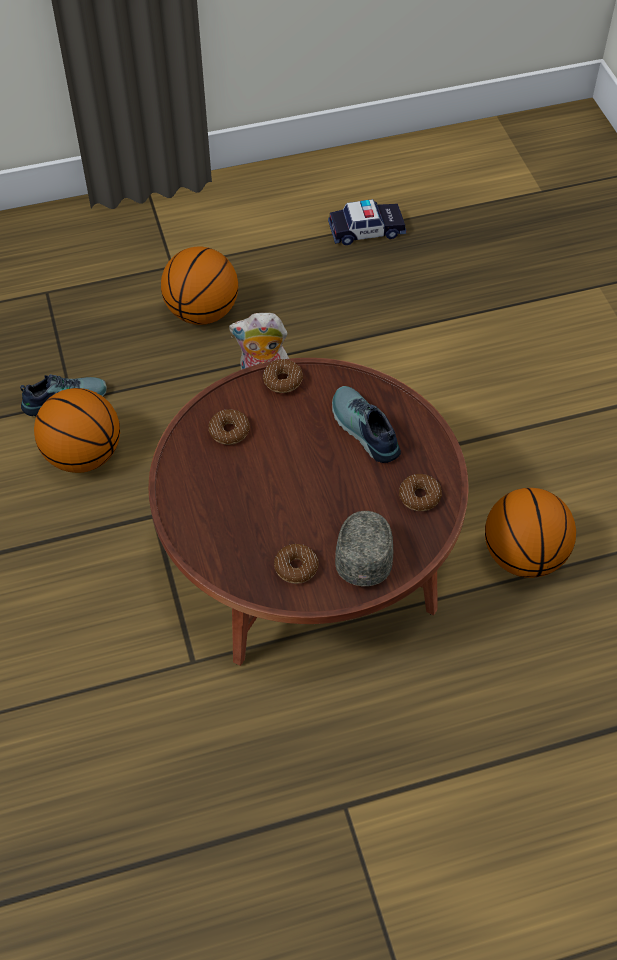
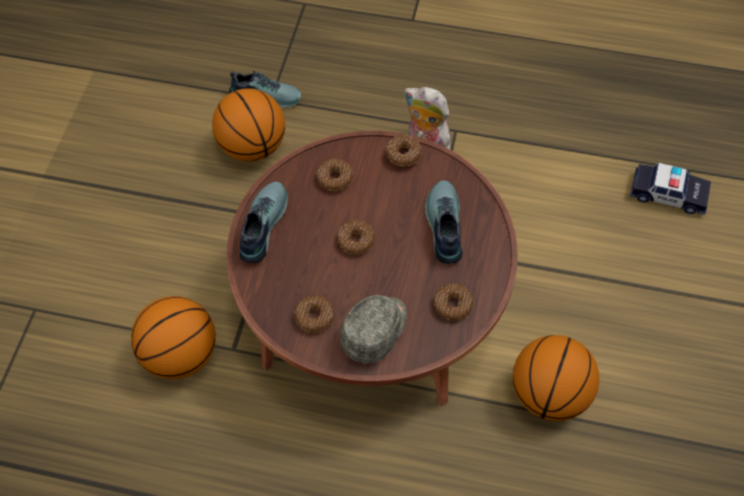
camera: 30 degrees right, 5 degrees up
(185, 506) = (261, 225): none -> shoe
(201, 312) = (412, 68): basketball -> basketball (180, 354)
(289, 479) = (356, 240): none -> donut
(366, 230) = (591, 51): toy car -> toy car (668, 194)

